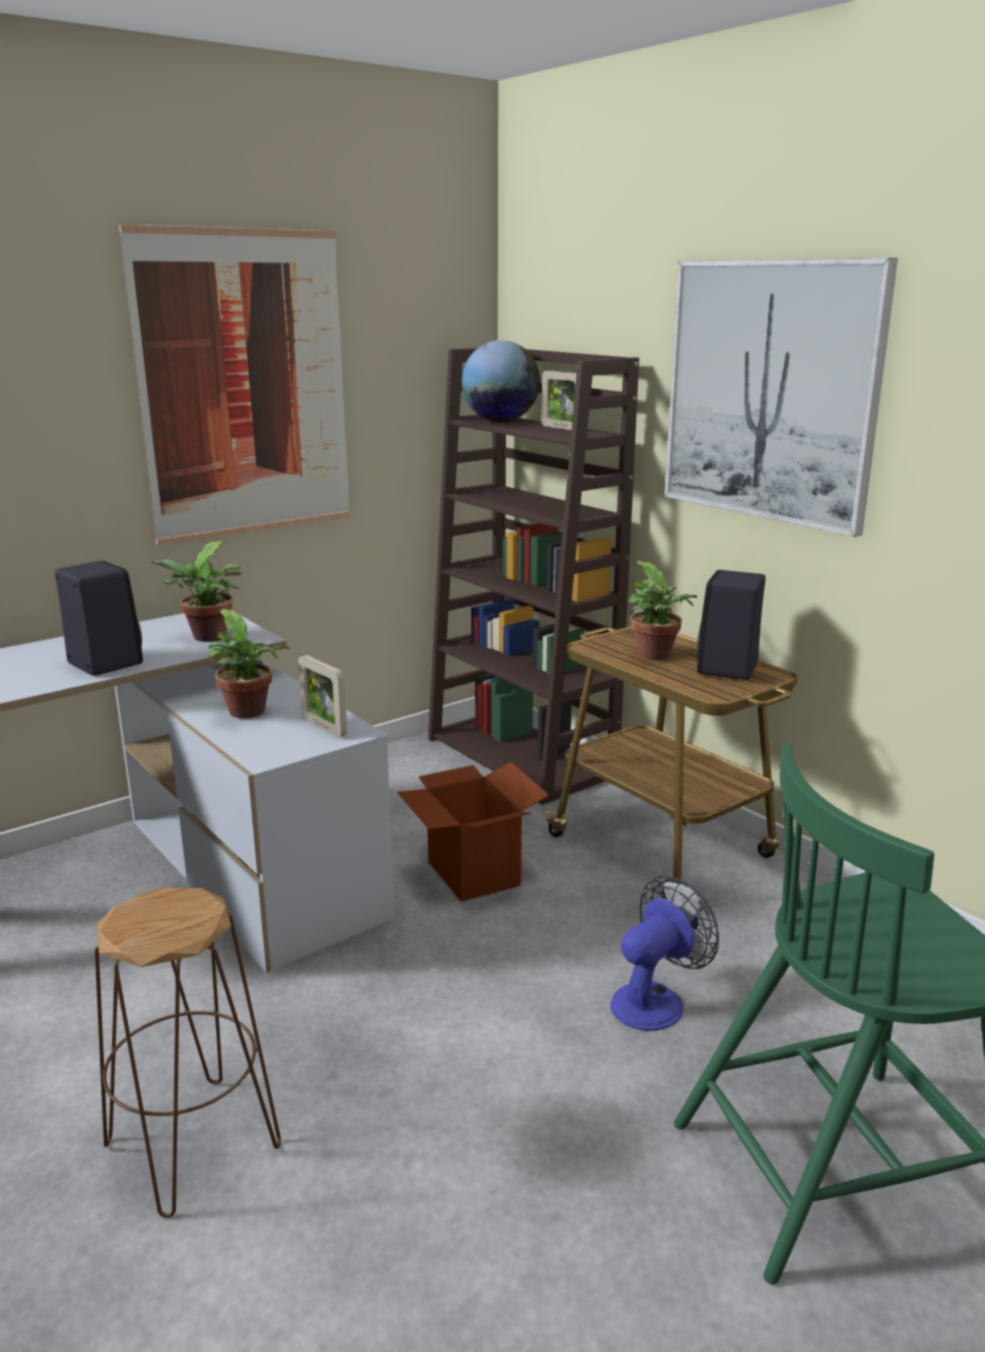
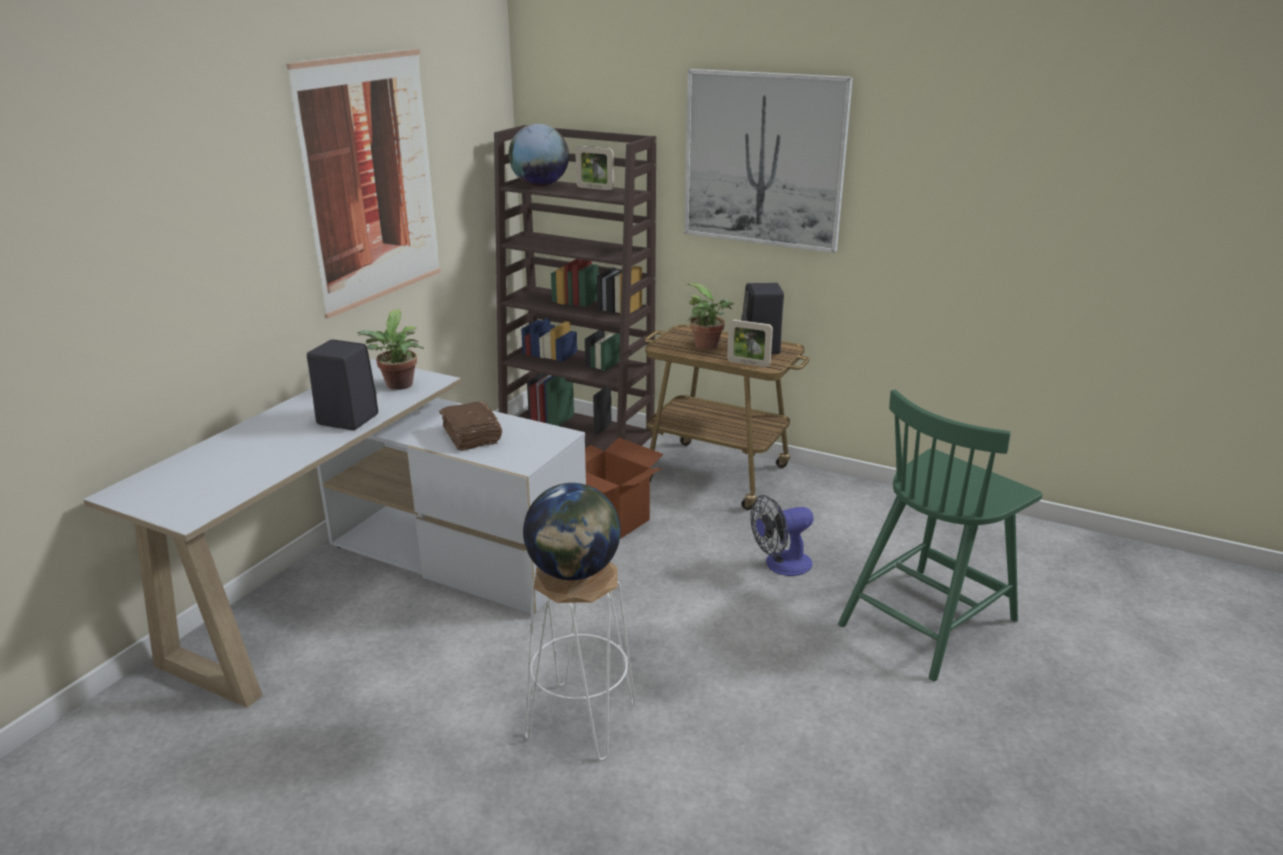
camera: 25 degrees left, 5 degrees up
(161, 915) = (573, 572): none -> globe
(191, 1146) = (581, 721): brown stool -> white stool
(249, 713) = (471, 436): potted plant -> brown book
(324, 727) = (536, 435): picture frame -> picture frame (748, 363)
(655, 1000) = (781, 565): fan -> fan turned 135 degrees counterclockwise

